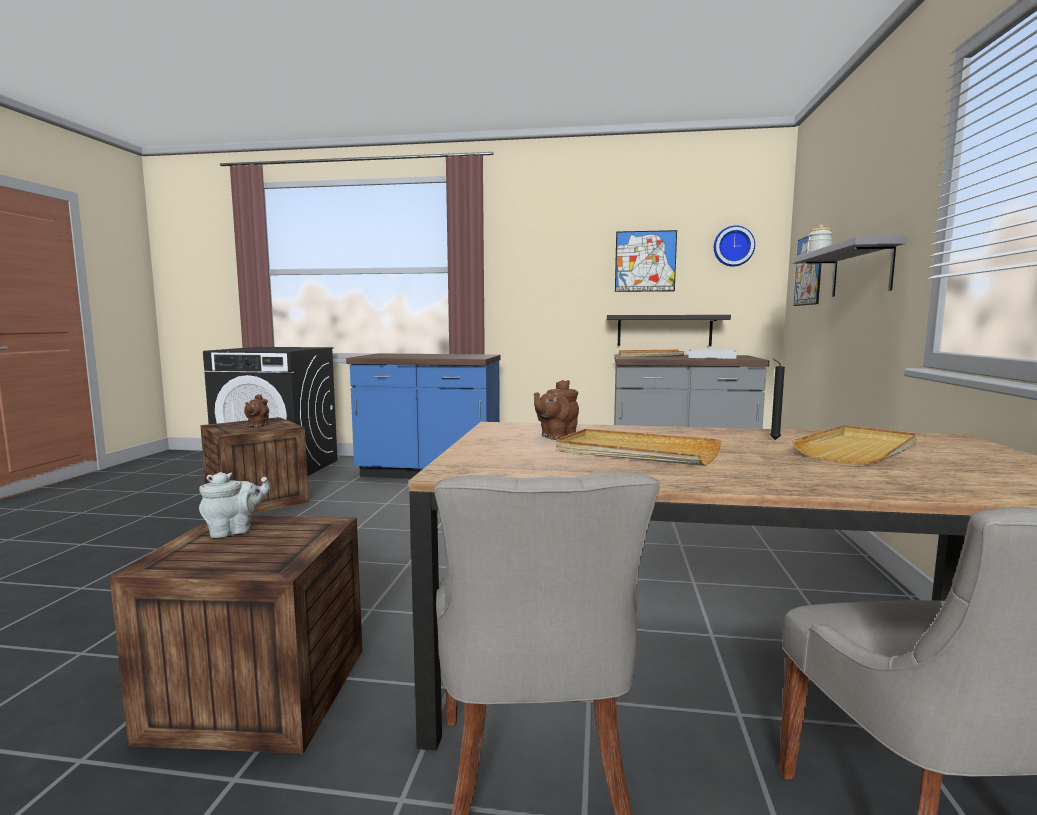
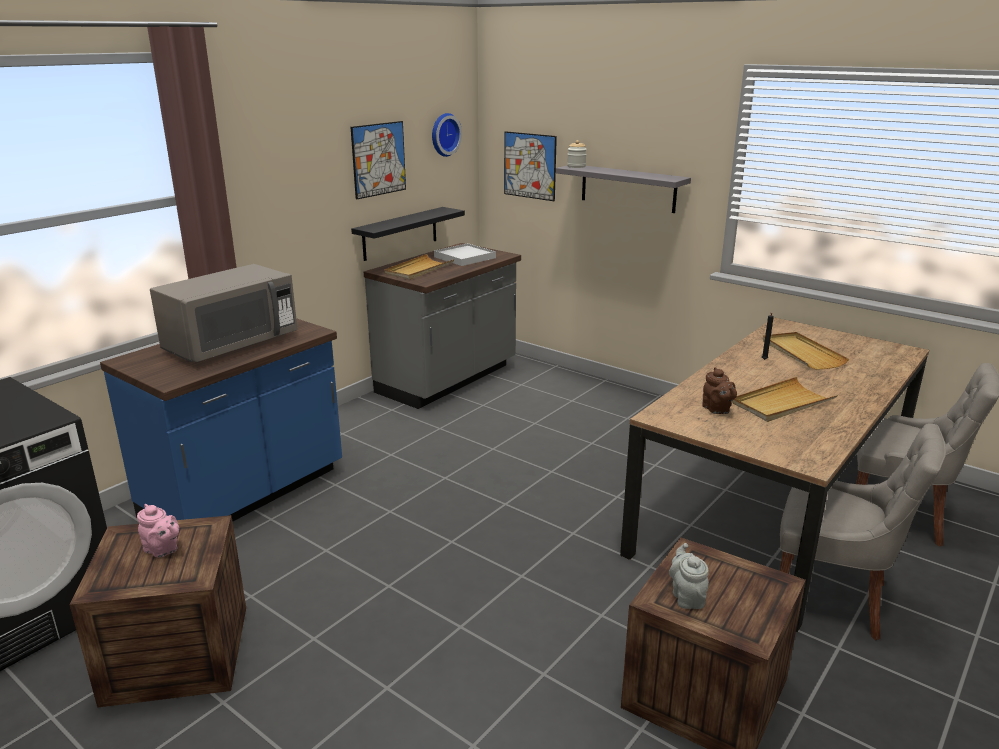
camera: 60 degrees left, 15 degrees up
(257, 425) = (162, 550): brown teapot -> pink teapot
(429, 356) = (231, 345): none -> grey microwave

